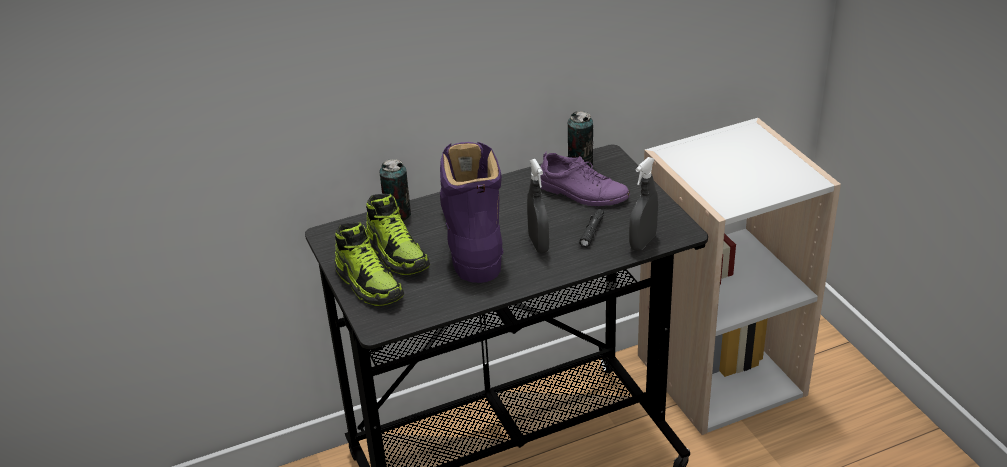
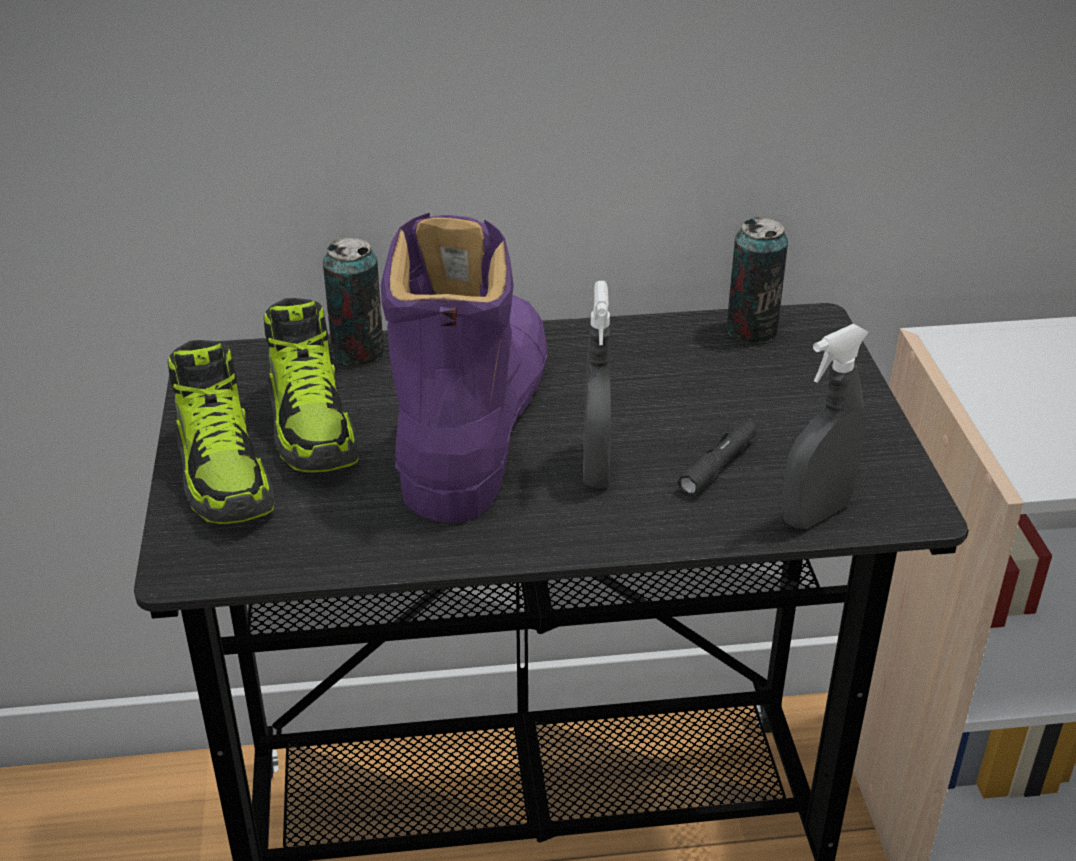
camera: 15 degrees right, 0 degrees up
(581, 192) = (730, 382): purple shoe -> none

